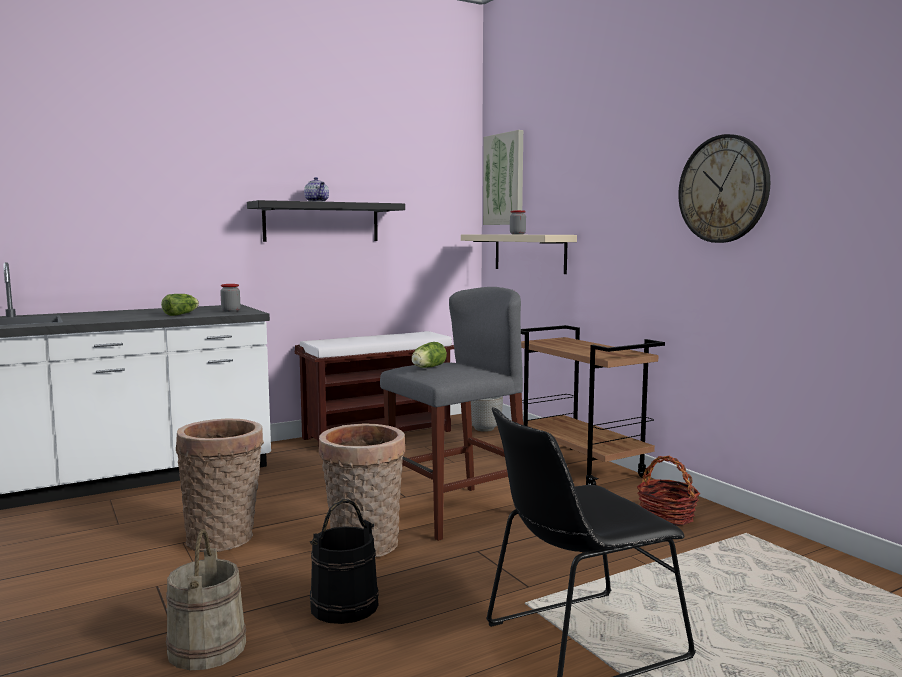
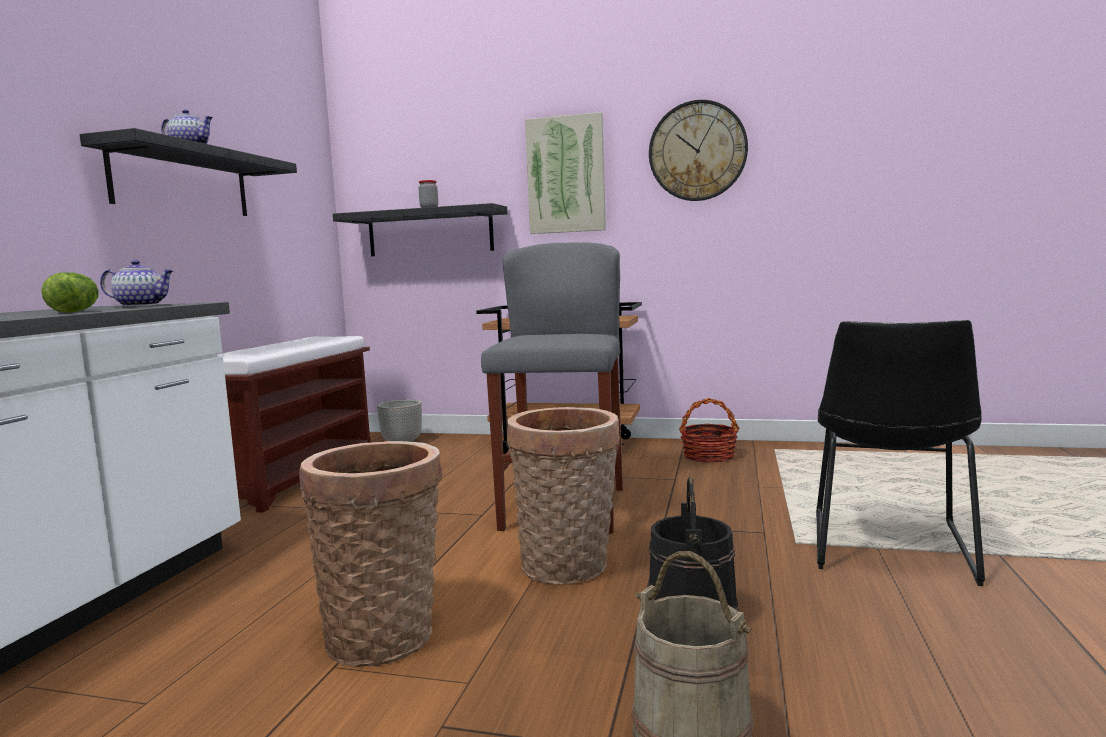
camera: 45 degrees left, 0 degrees up
(231, 311) = (142, 305): jar -> teapot
(427, 367) = (539, 337): lettuce -> none
(504, 179) = (377, 149): picture -> picture (566, 175)
(529, 253) = (430, 232): beige shelf -> black shelf

